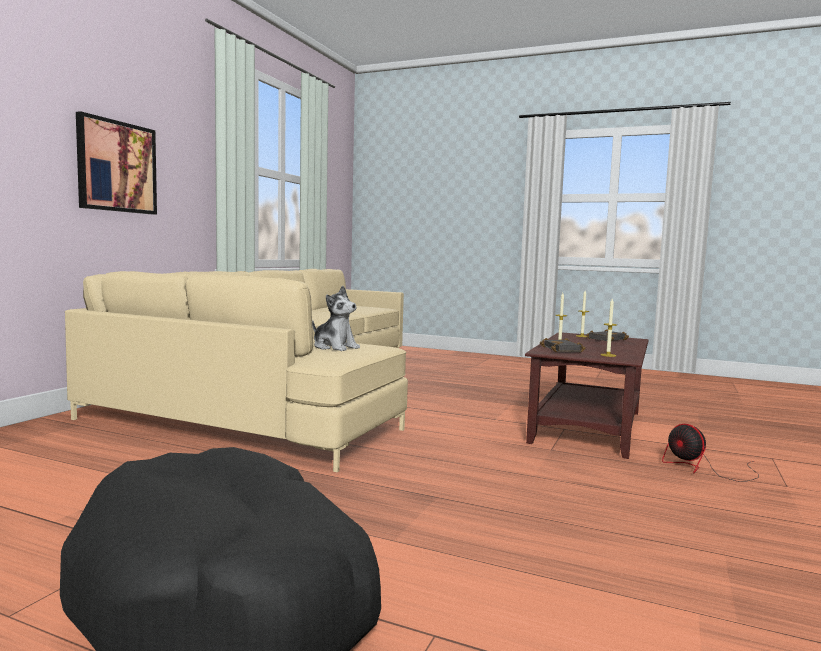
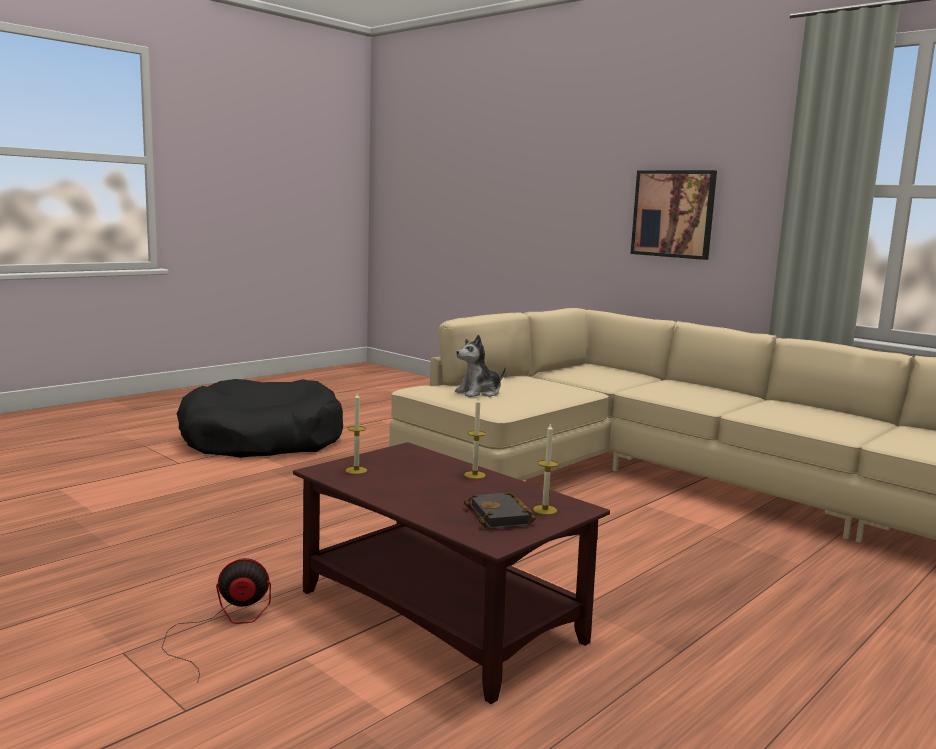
camera: 110 degrees right, 5 degrees up
(563, 349) = (412, 461): black book -> none

